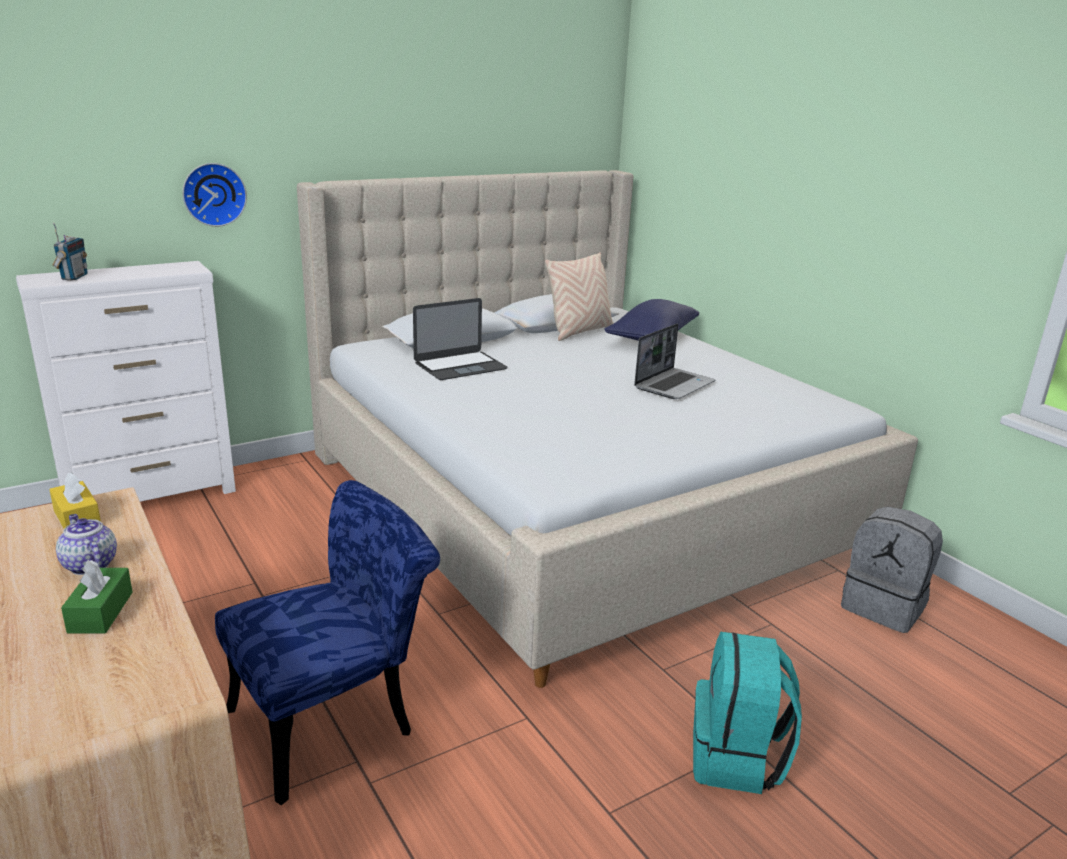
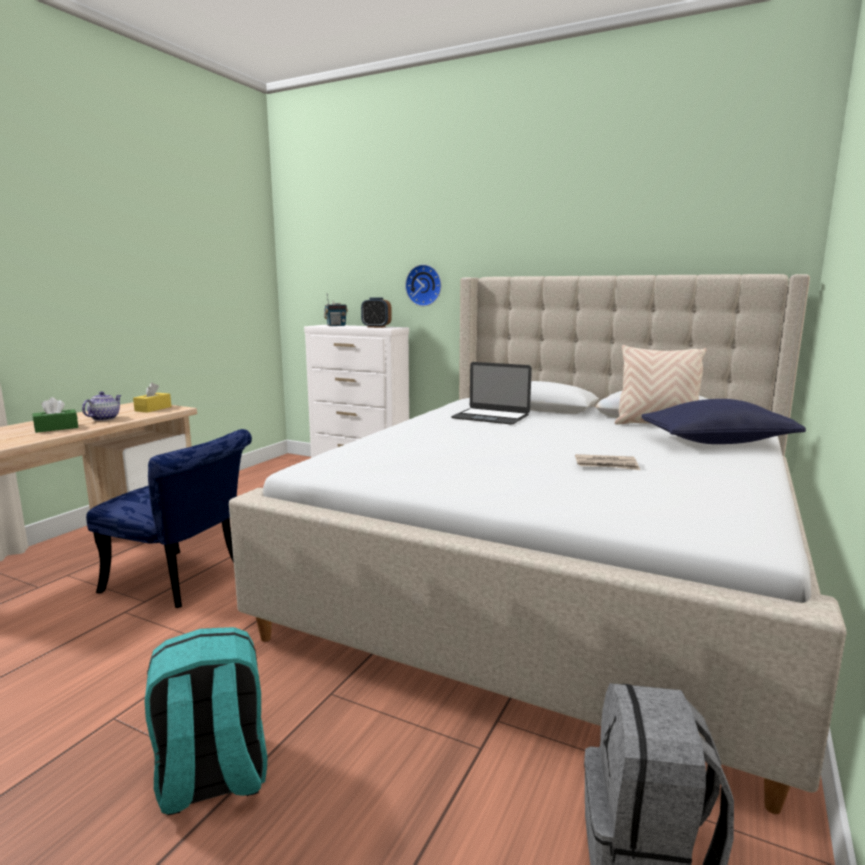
camera: 60 degrees right, 10 degrees down
(161, 269) = (376, 327): none -> alarm clock
(674, 385) = (606, 465): laptop -> newspaper

